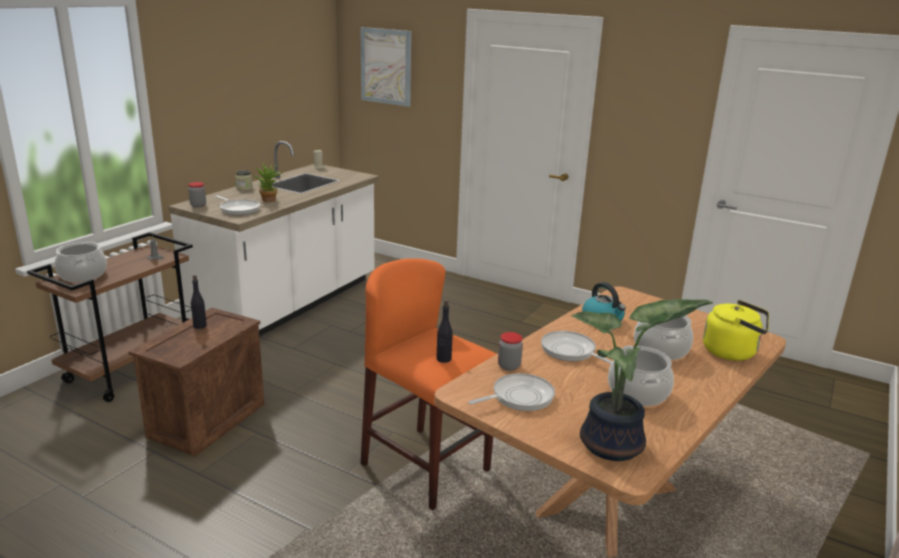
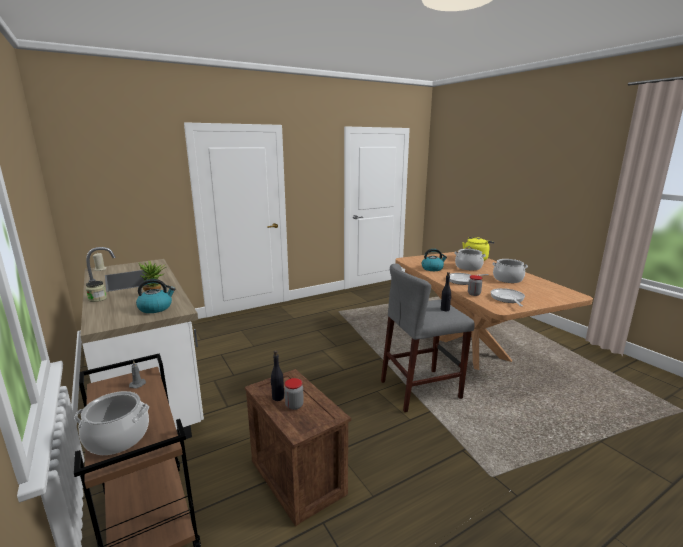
camera: 60 degrees left, 5 degrees down
(198, 205) = (110, 322): jar -> jar (294, 405)
(238, 209) = (156, 308): frying pan -> kettle
(386, 66) = (109, 174): picture -> none
(425, 467) = (420, 390): orange stool -> grey stool
(615, 447) = (555, 293): potted plant -> none

